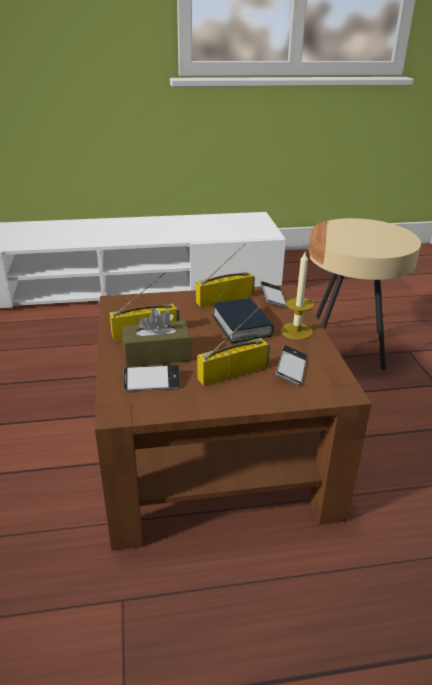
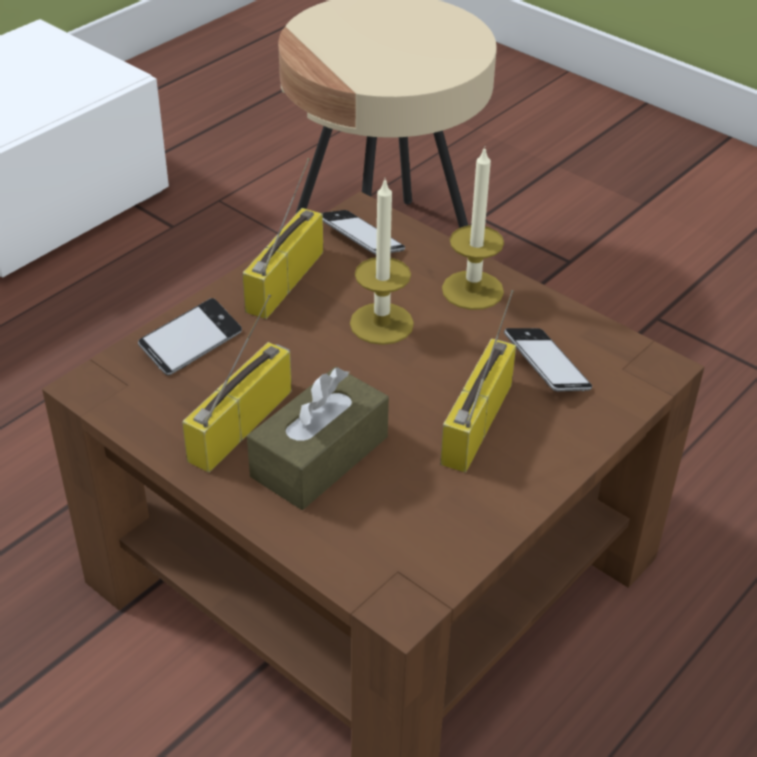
camera: 40 degrees left, 10 degrees up
(152, 382) = (381, 514): phone -> phone (191, 343)
(242, 326) = (381, 323): book -> candle

